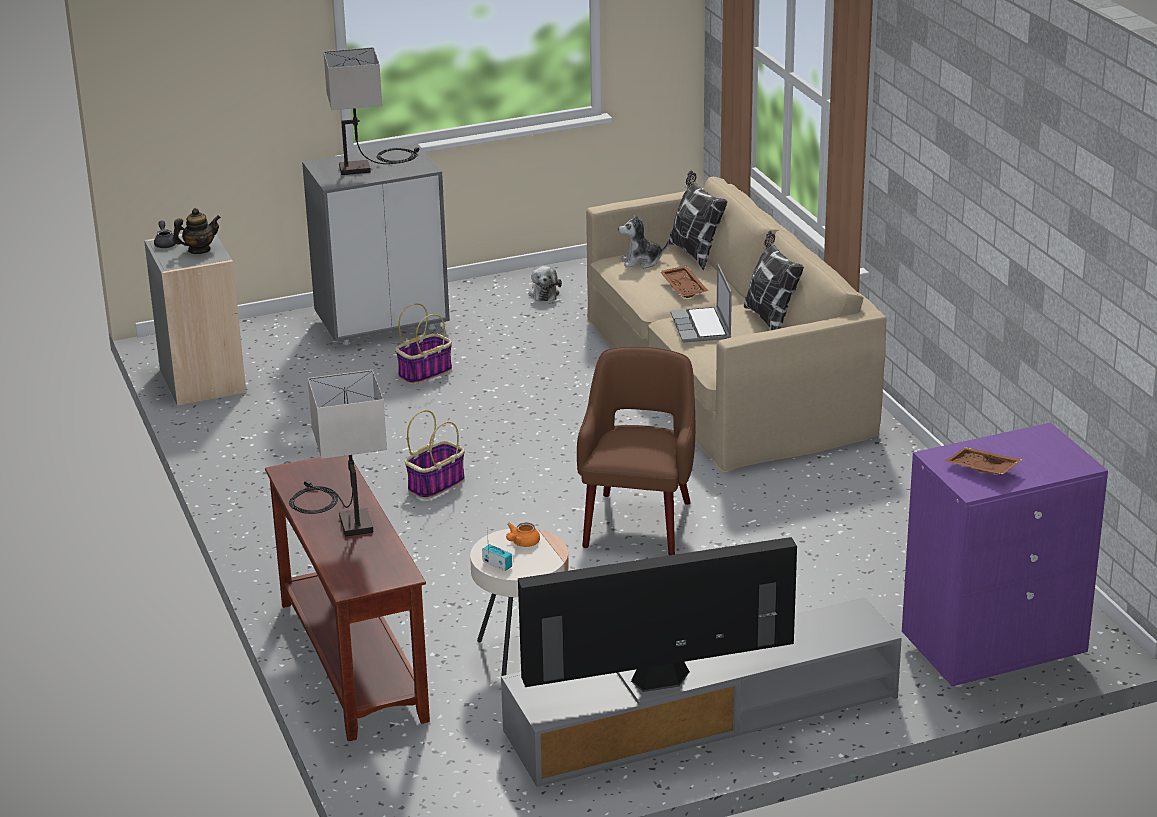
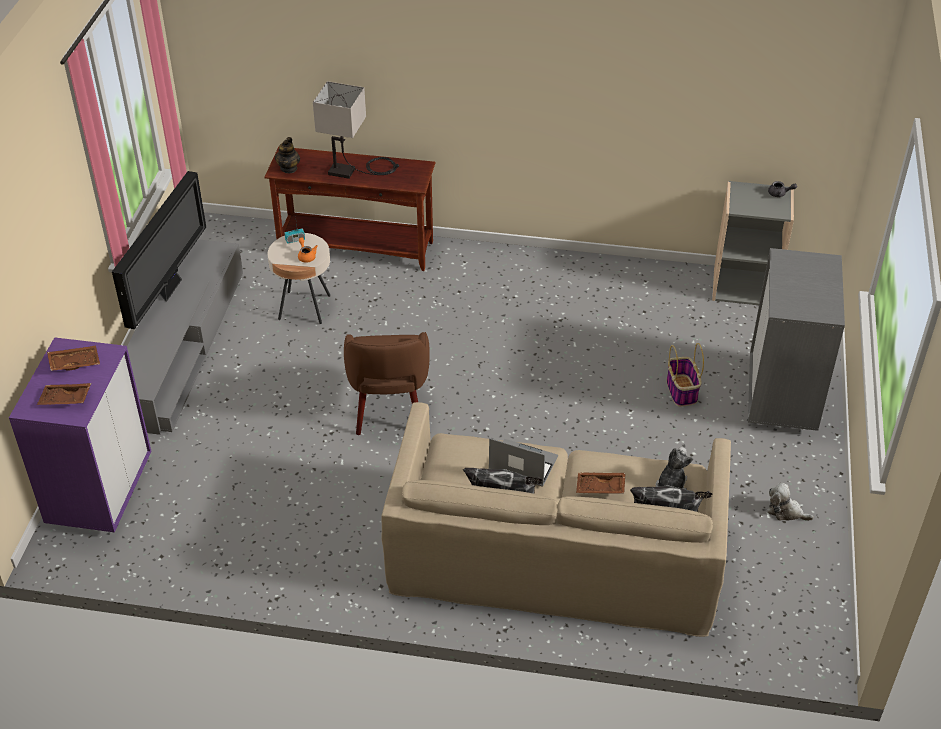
camera: 120 degrees right, 15 degrees up
(199, 250) = (756, 204): teapot -> teapot (289, 168)
(374, 164) = (809, 287): table lamp -> none
(436, 484) = (515, 340): basket -> none
(638, 522) = (389, 408): brown armchair -> brown armchair turned 45 degrees clockwise
(1036, 449) = (65, 400): none -> brown tray

